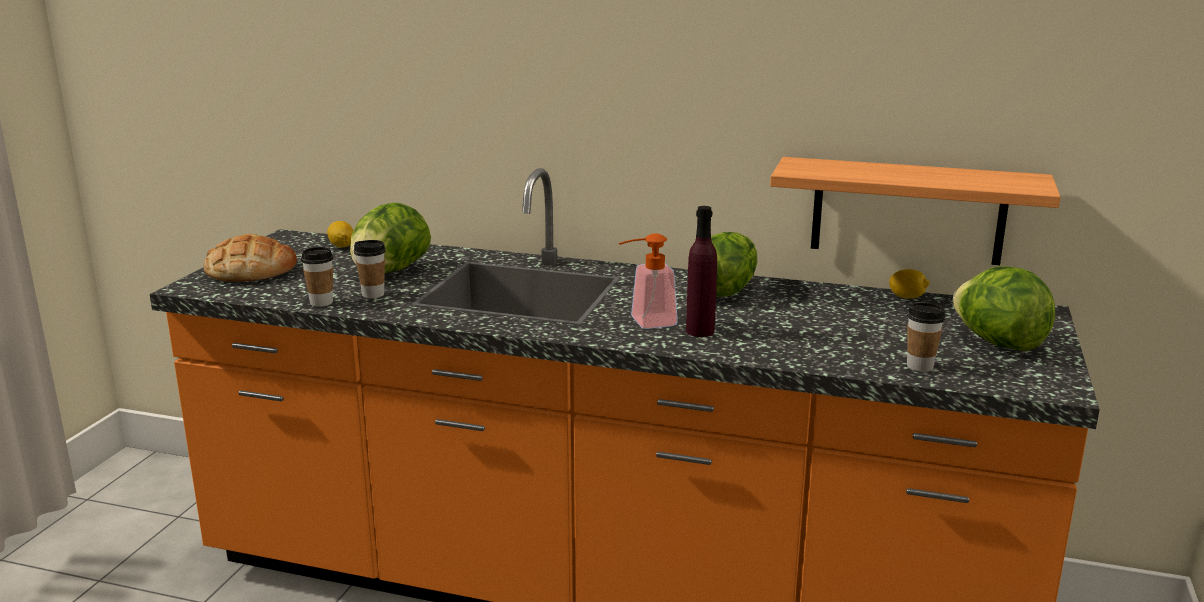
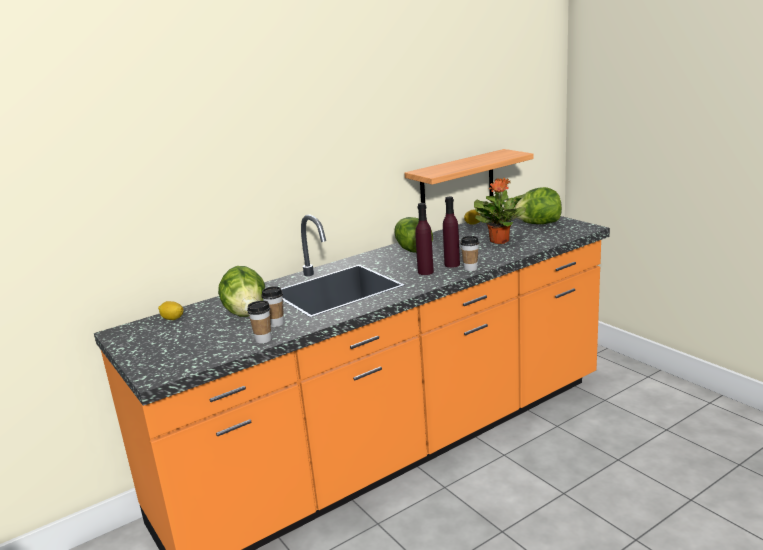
camera: 50 degrees left, 0 degrees up
(251, 270) = (161, 352): bread -> none
(645, 323) = (425, 272): soap dispenser -> purple bottle
(858, 336) = (499, 241): none -> potted plant
(920, 366) = (542, 240): cup -> cup (470, 269)

